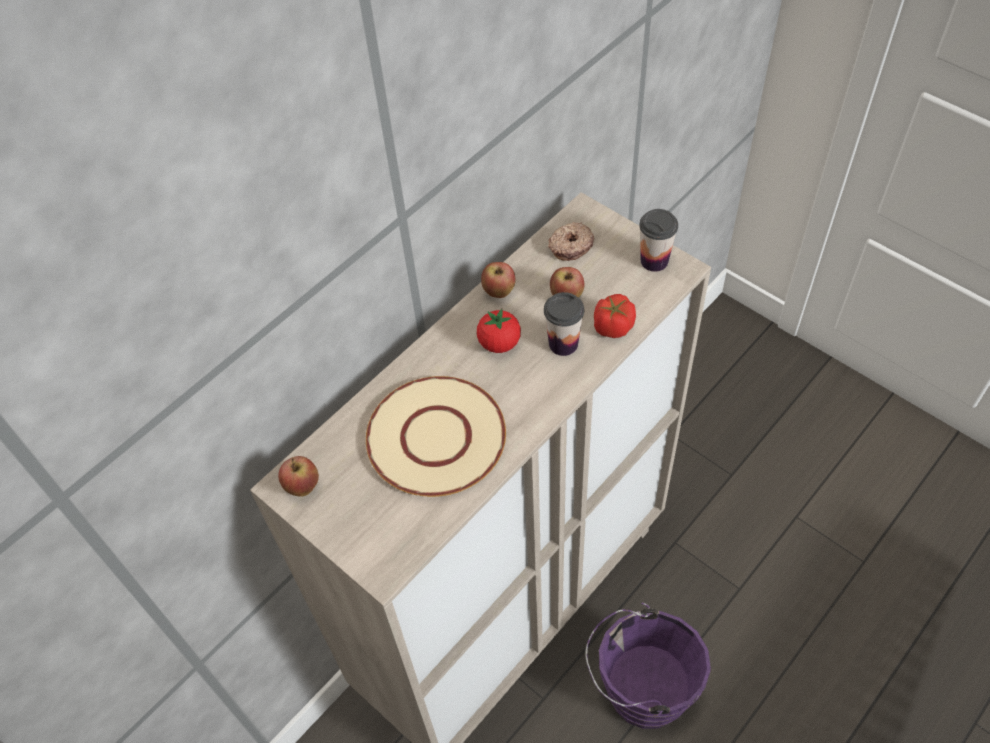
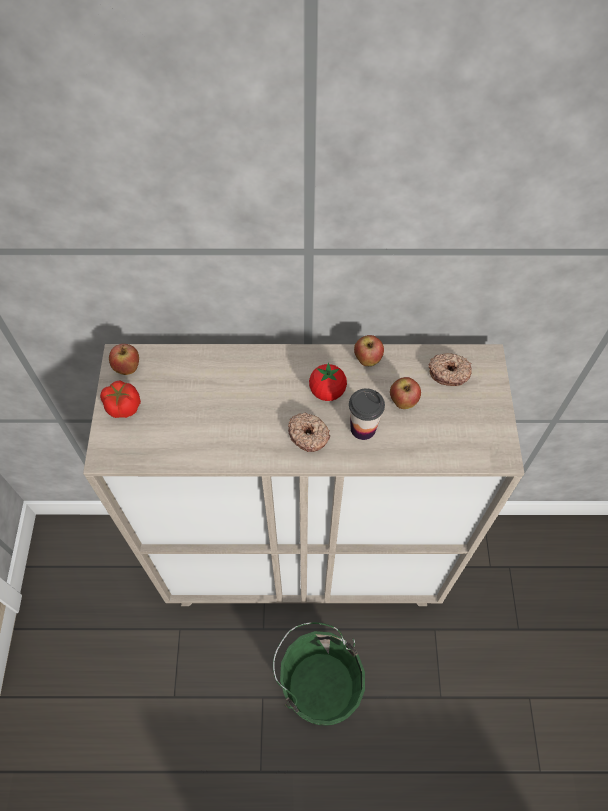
camera: 45 degrees right, 5 degrees up
(435, 437) = (222, 410): beige plate -> none
(529, 388) = (308, 435): none -> donut
(613, 326) = (406, 448): tomato -> tomato (123, 406)
(639, 689) = (317, 683): purple bucket -> green bucket
(654, 261) = (490, 432): cup -> none

